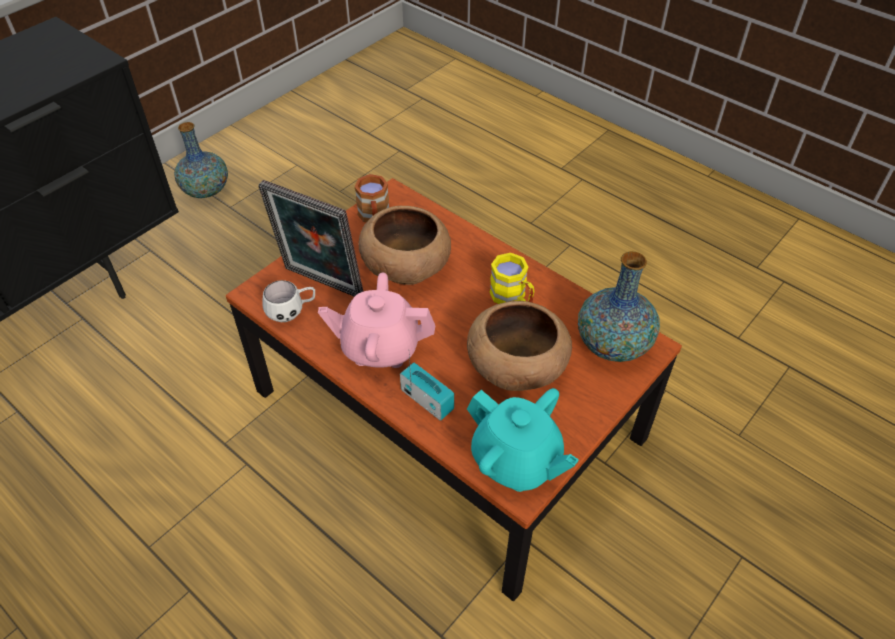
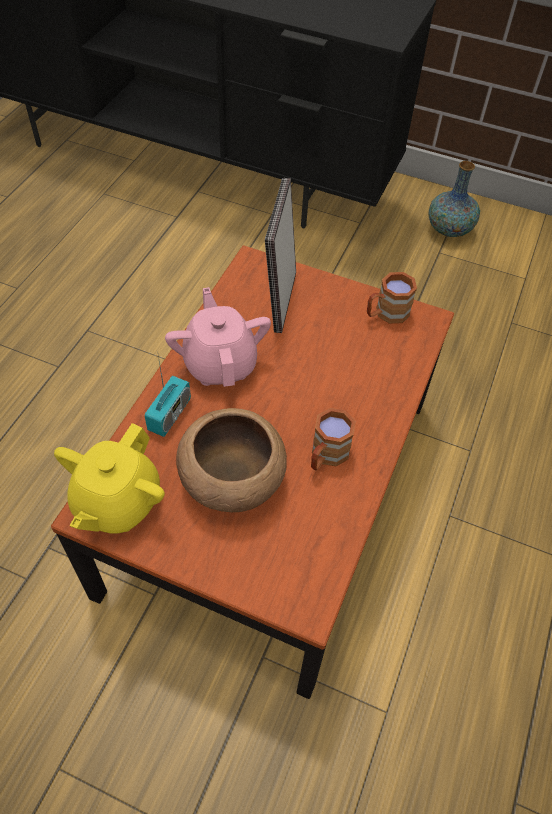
camera: 70 degrees right, 5 degrees up
(292, 311) = (240, 291): white mug -> none
(406, 266) = (331, 356): brown bowl -> none
(512, 298) = (326, 456): yellow mug -> brown mug
(516, 461) = (117, 502): turquoise teapot -> yellow teapot
(613, 345) = (295, 567): vase -> none

